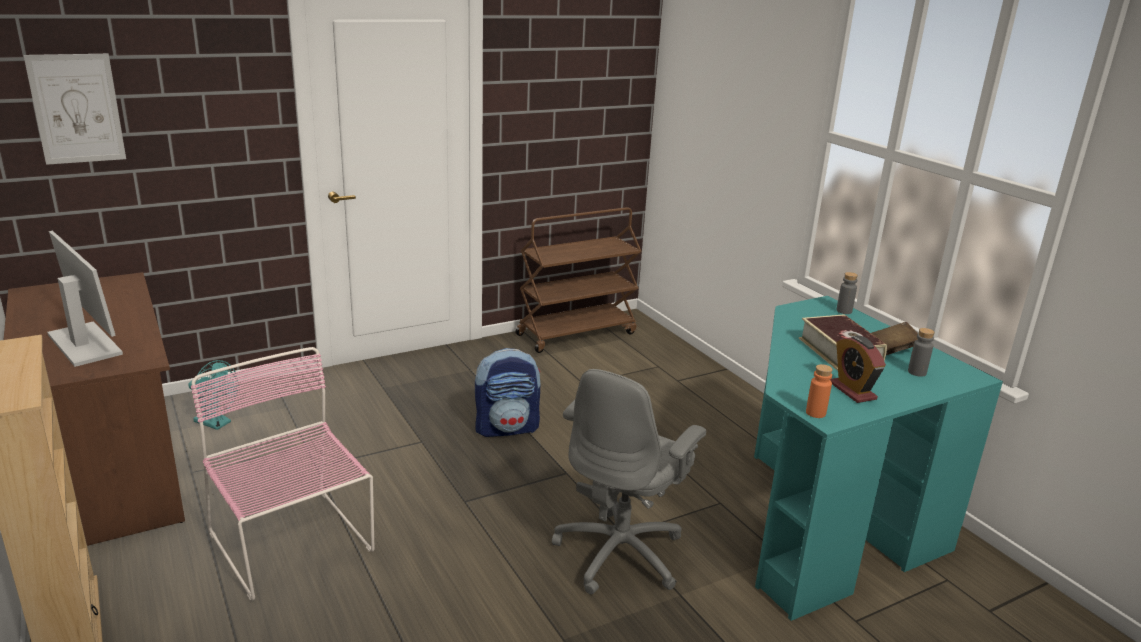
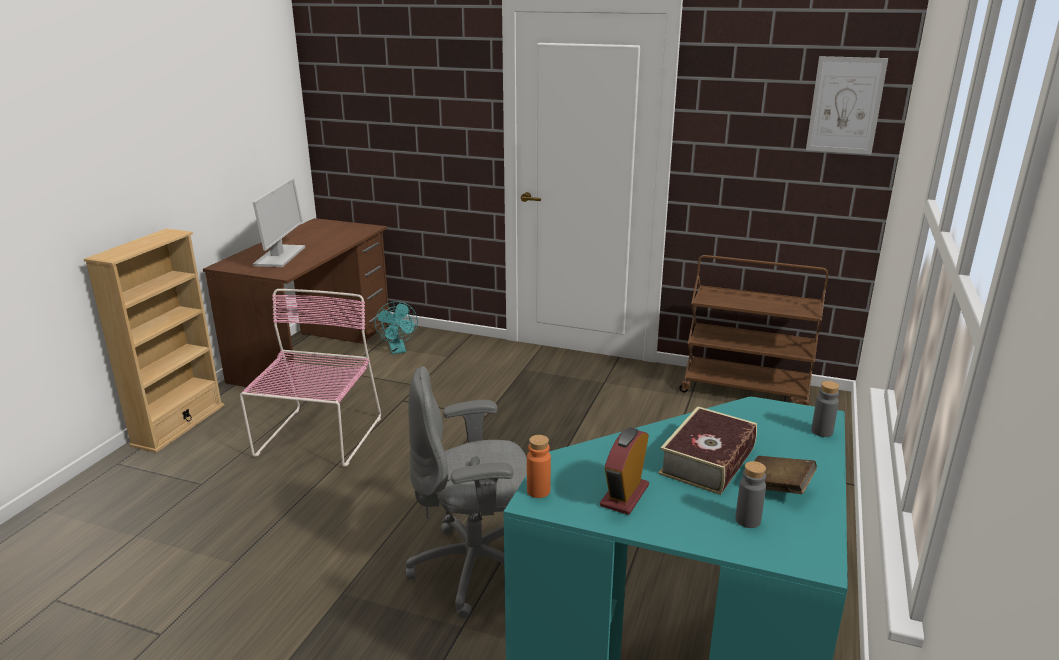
camera: 50 degrees right, 0 degrees up
(77, 109) = (362, 101): picture -> picture (845, 105)
(507, 428) = (557, 436): backpack -> none

